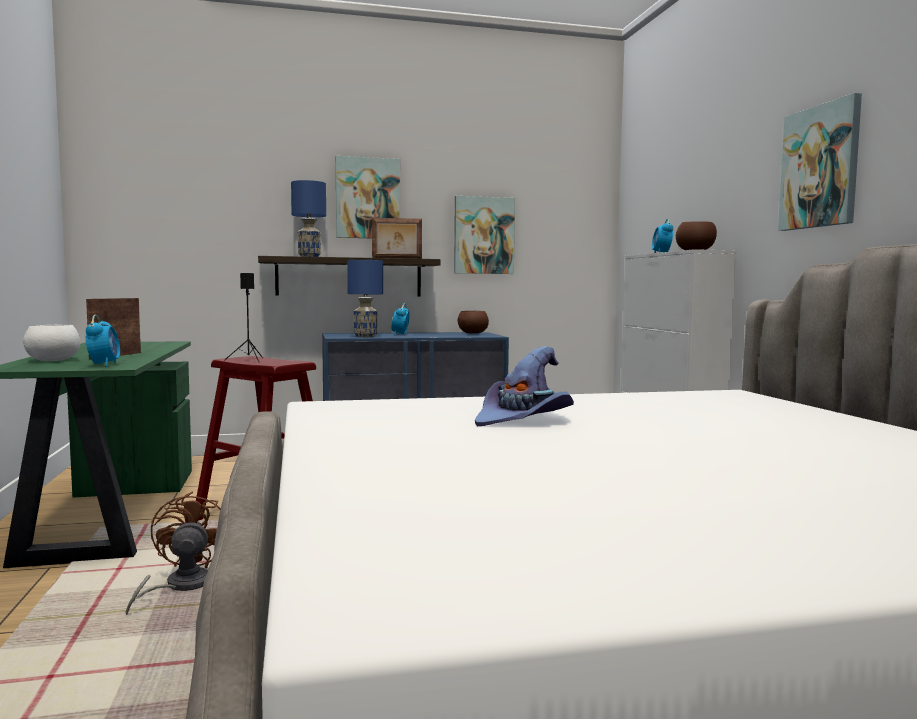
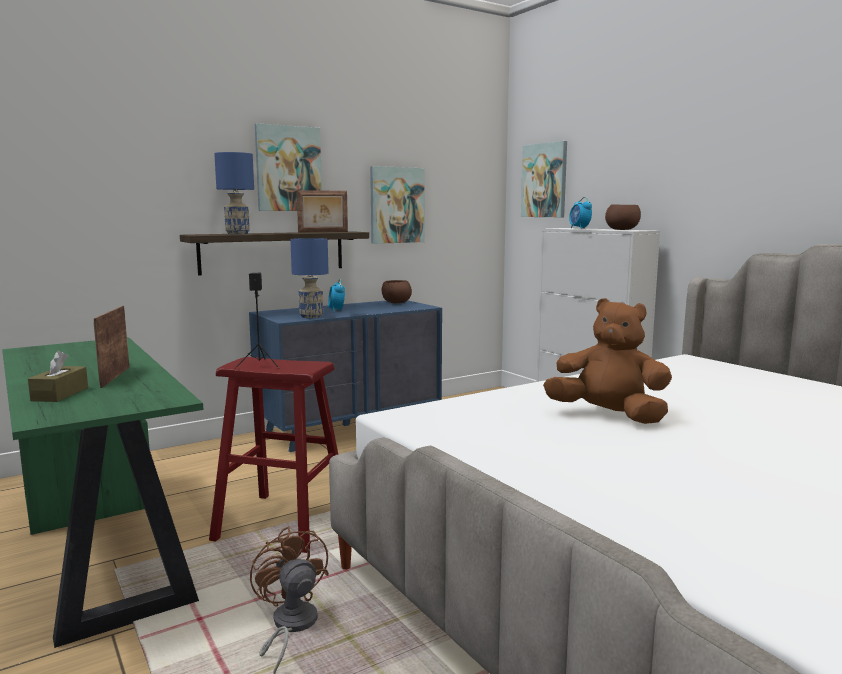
camera: 20 degrees left, 5 degrees up
(53, 360) = (60, 394): white bowl -> brown tissue box
(104, 364) = (145, 397): alarm clock -> none
(524, 419) = (608, 416): purple hat -> brown plush toy
(820, 167) = (751, 168): picture -> picture (544, 180)

